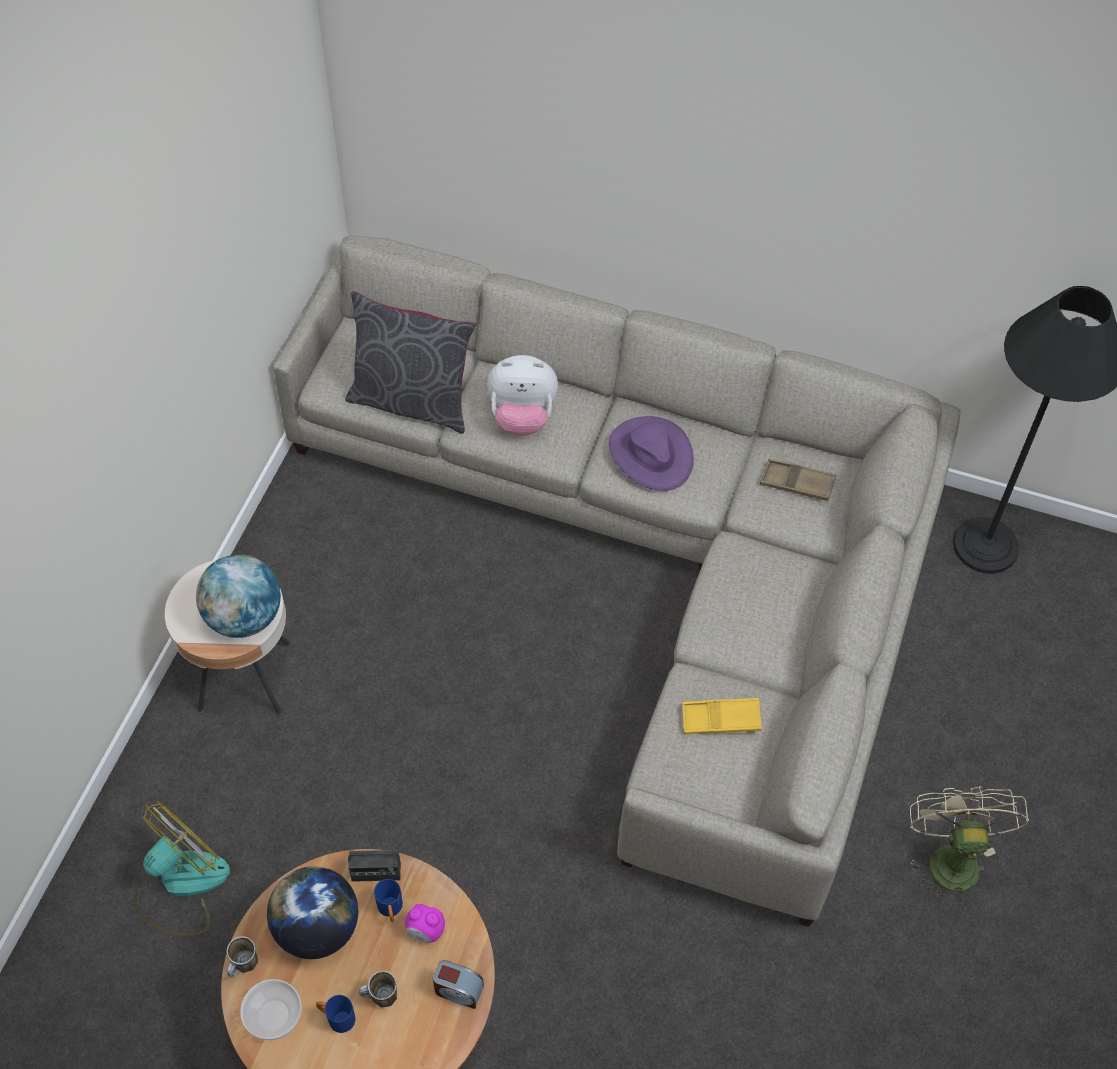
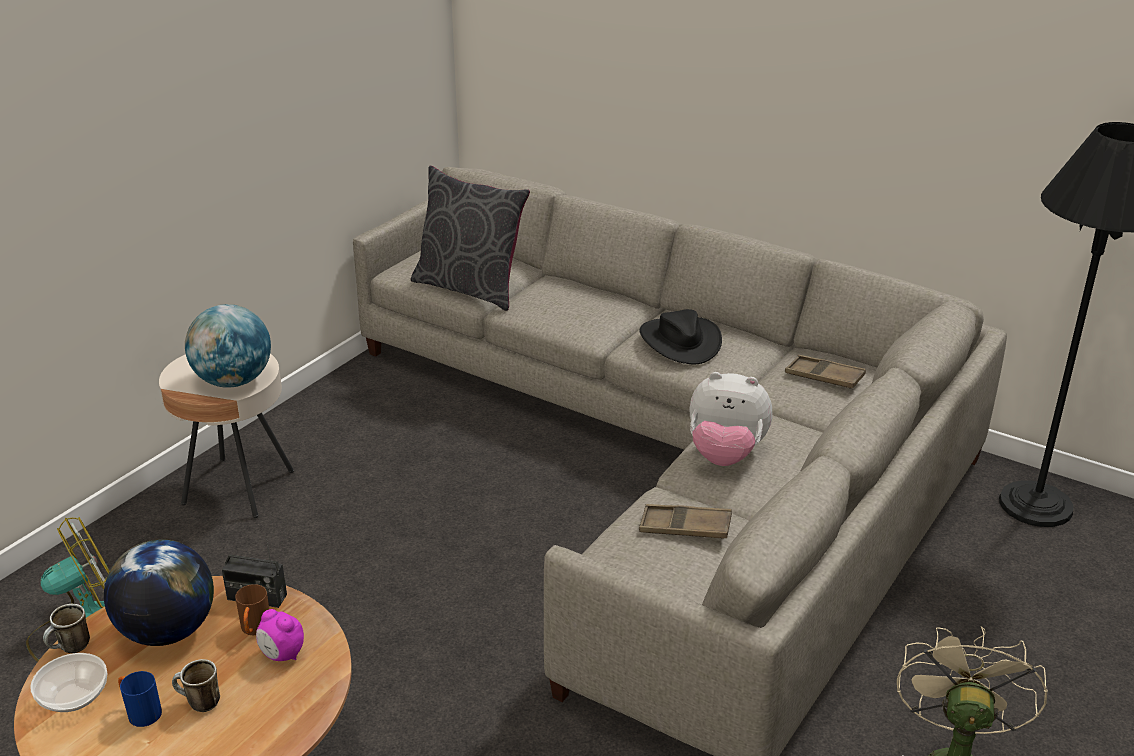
camera: 15 degrees right, 25 degrees down
(391, 910) = (254, 630): blue mug -> brown mug
(458, 990) = (290, 714): alarm clock -> none
(522, 417) = (566, 306): plush toy -> plush toy (725, 455)
(650, 454) = (680, 341): purple hat -> black hat
(721, 719) = (685, 527): yellow tray -> brown tray

